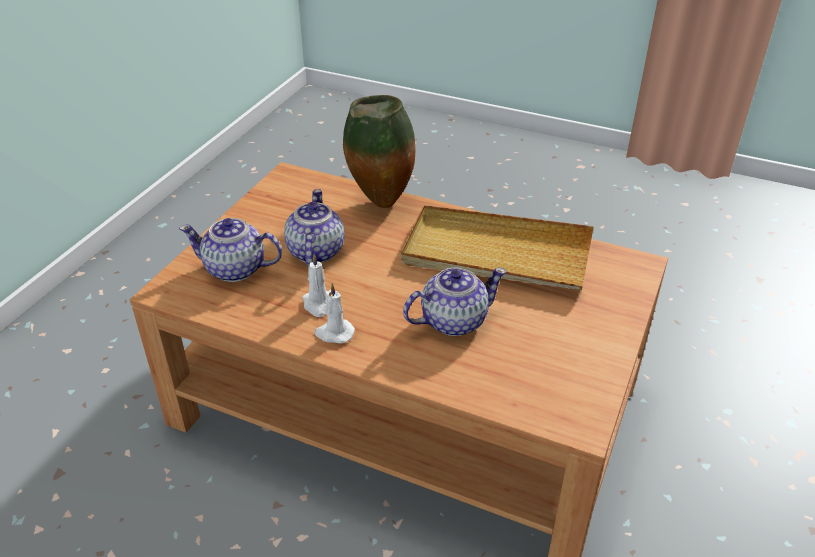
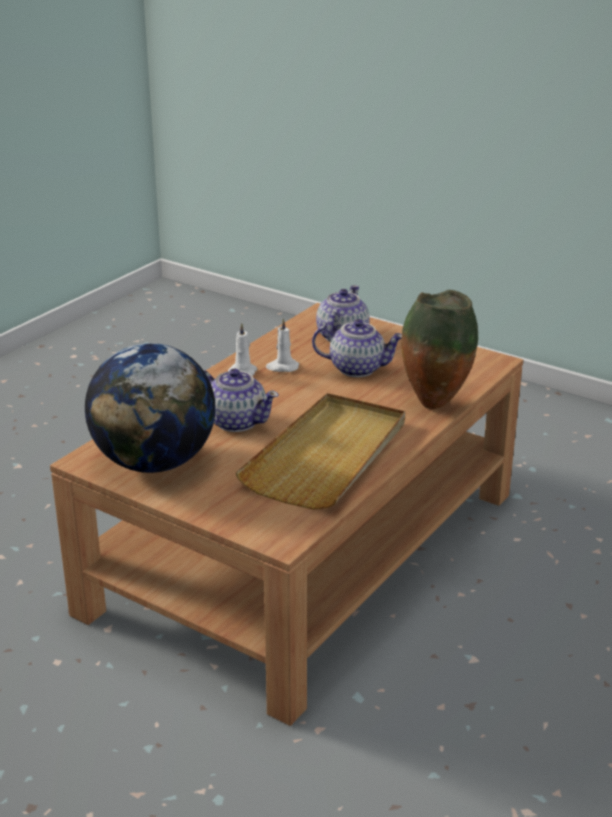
camera: 100 degrees right, 10 degrees down
(452, 321) = (236, 421): teapot -> teapot turned 45 degrees counterclockwise
(560, 366) = (155, 462): none -> globe

